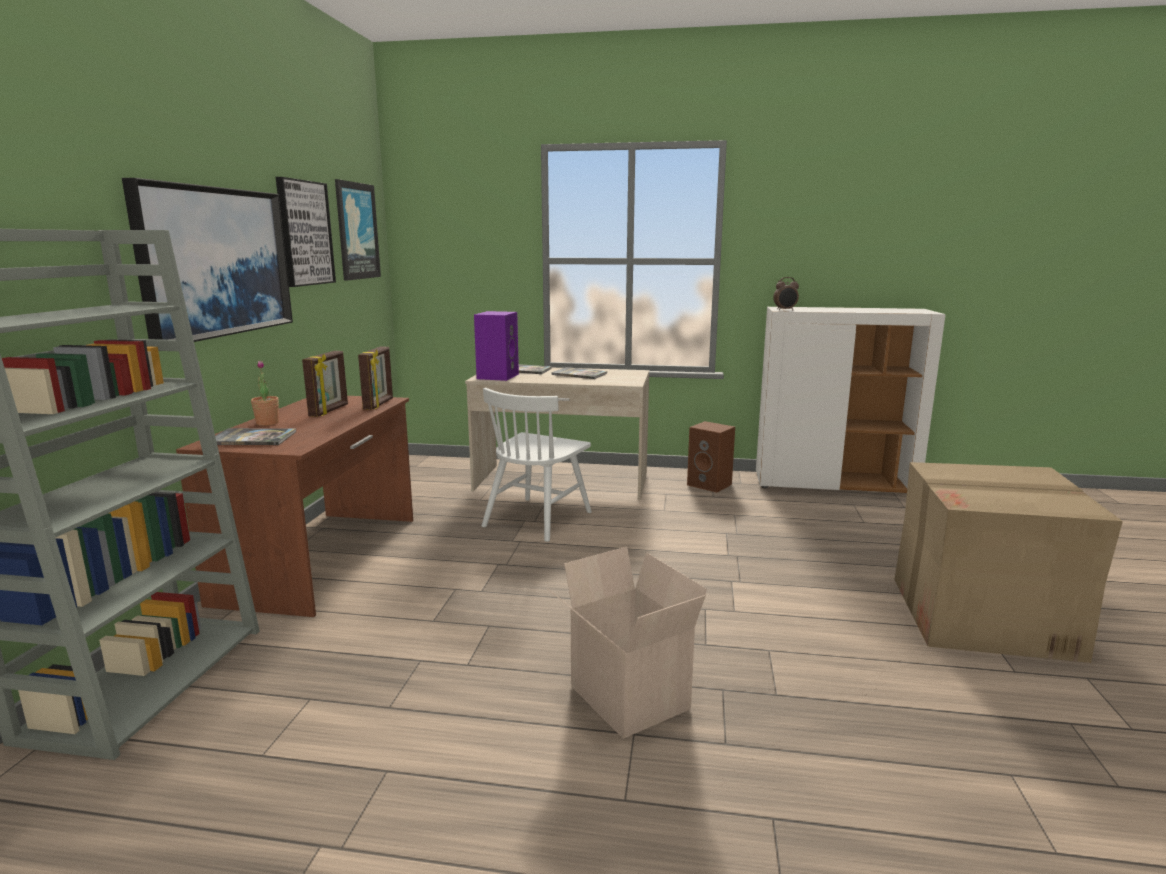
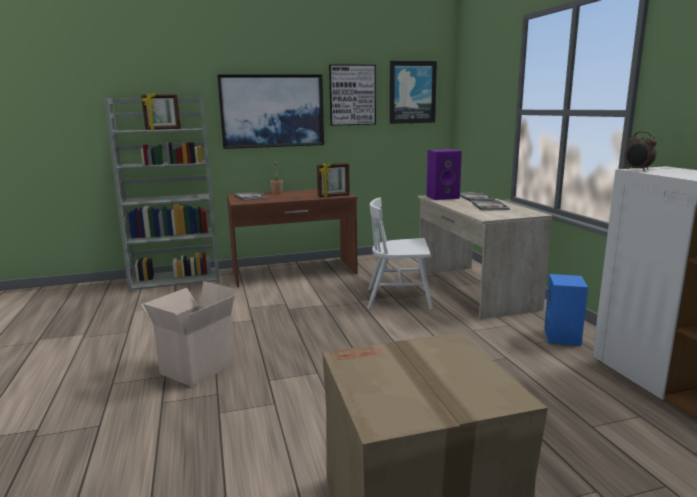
camera: 65 degrees right, 0 degrees up
(329, 411) = (309, 194): picture frame -> picture frame (163, 129)
(710, 484) = (563, 337): brown speaker -> blue speaker

